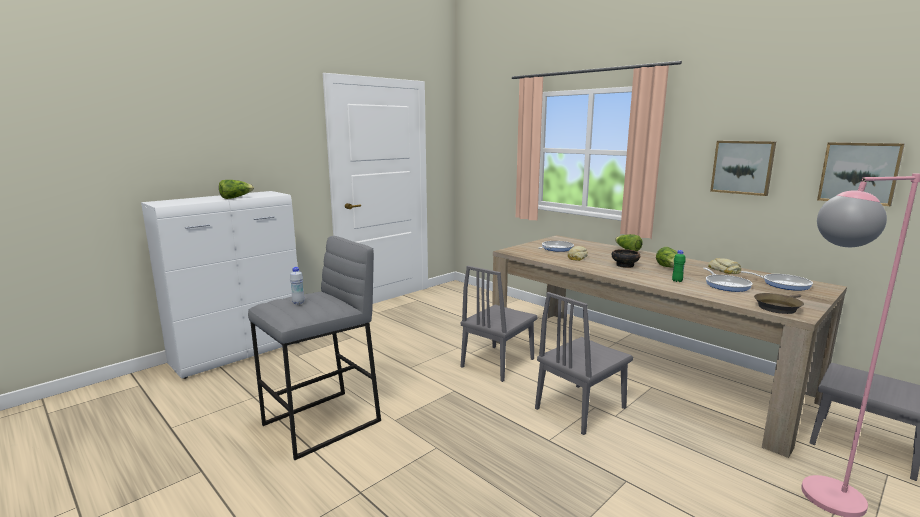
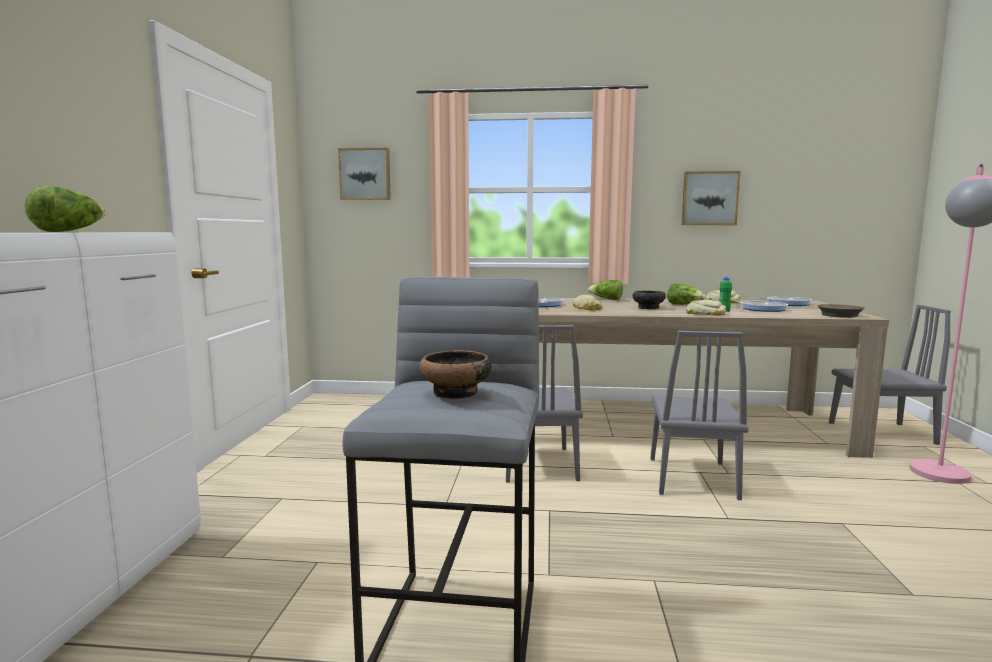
camera: 40 degrees left, 5 degrees down
(298, 303) = (456, 393): white bottle -> bowl
(649, 280) = (705, 313): none -> bread
(859, 173) = (808, 198): picture -> picture (365, 174)

